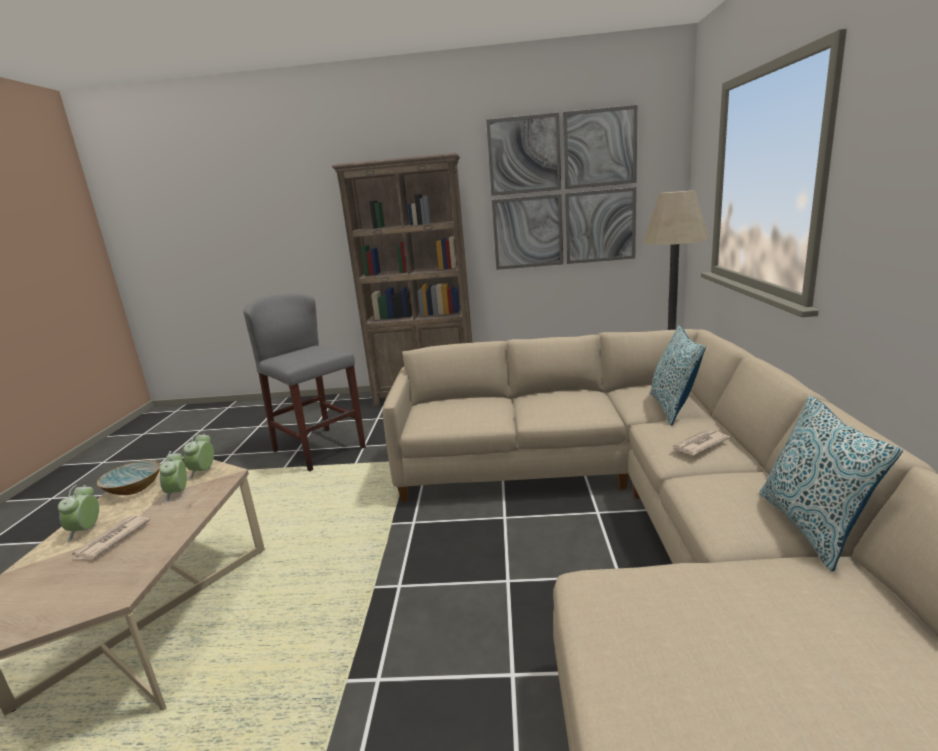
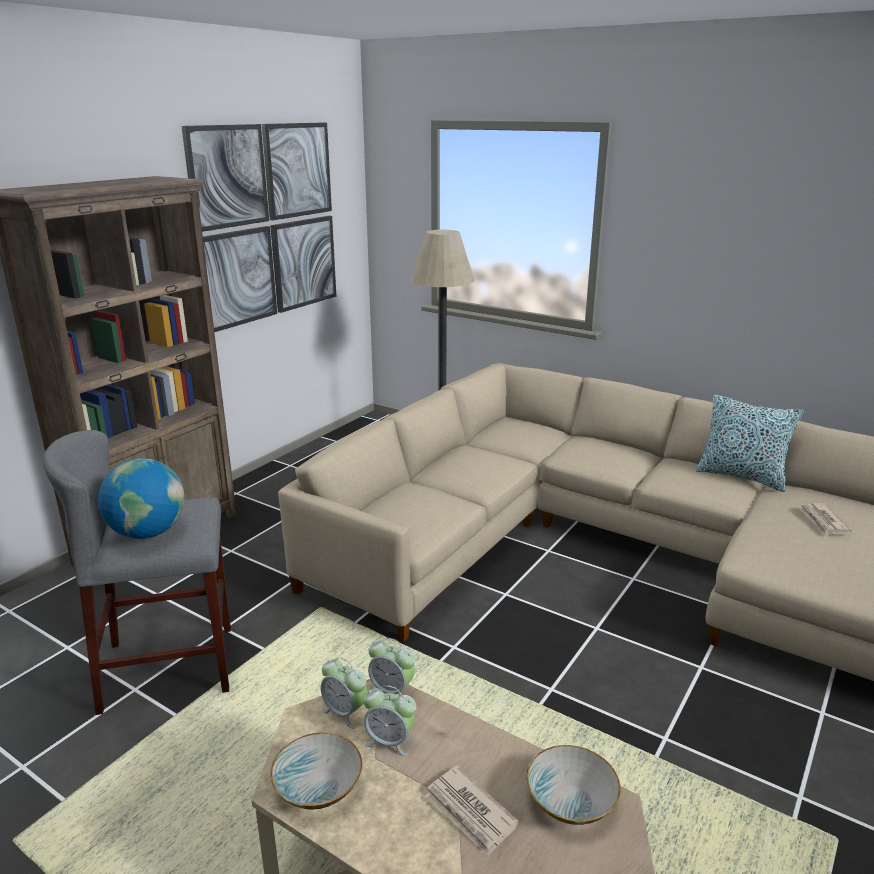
camera: 60 degrees left, 5 degrees up
(86, 530) = (414, 841): alarm clock -> alarm clock (392, 690)
(121, 575) = (569, 801): none -> bowl
(291, 355) = (148, 532): none -> globe
(672, 408) = (547, 438): pillow -> none
(698, 445) = (618, 456): newspaper -> newspaper (823, 521)

